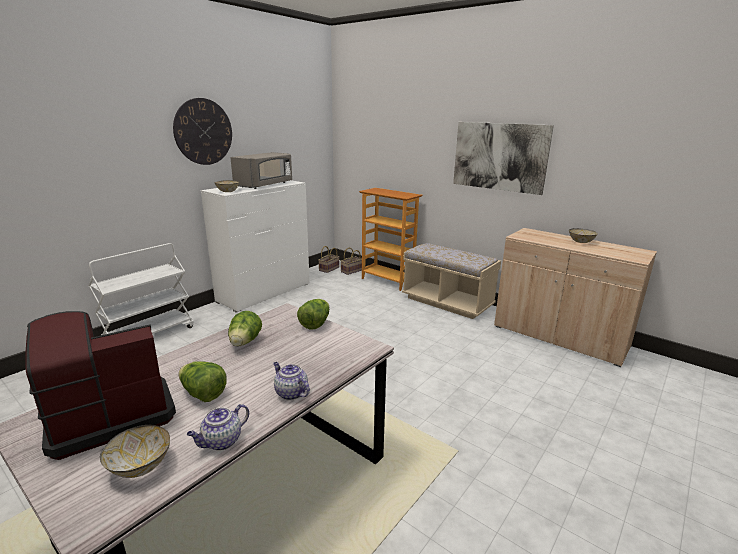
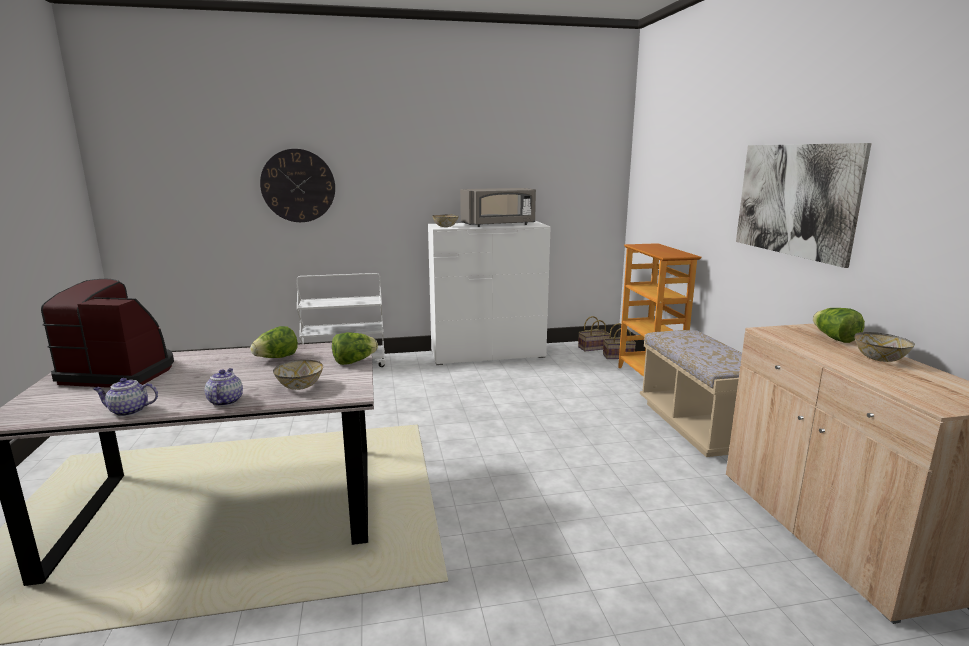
camera: 40 degrees right, 5 degrees down
(140, 467) = (73, 405): bowl -> bowl (299, 386)
(203, 132) = (439, 161): wall clock -> wall clock (298, 186)
(203, 394) = (182, 380): lettuce -> lettuce (834, 338)

